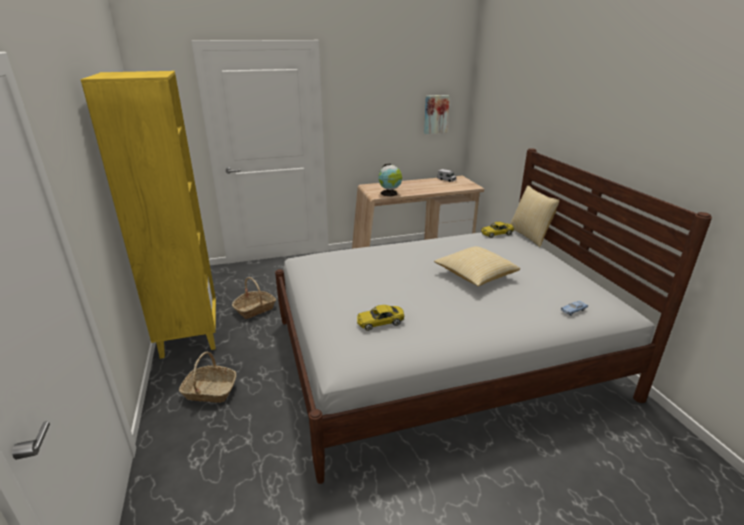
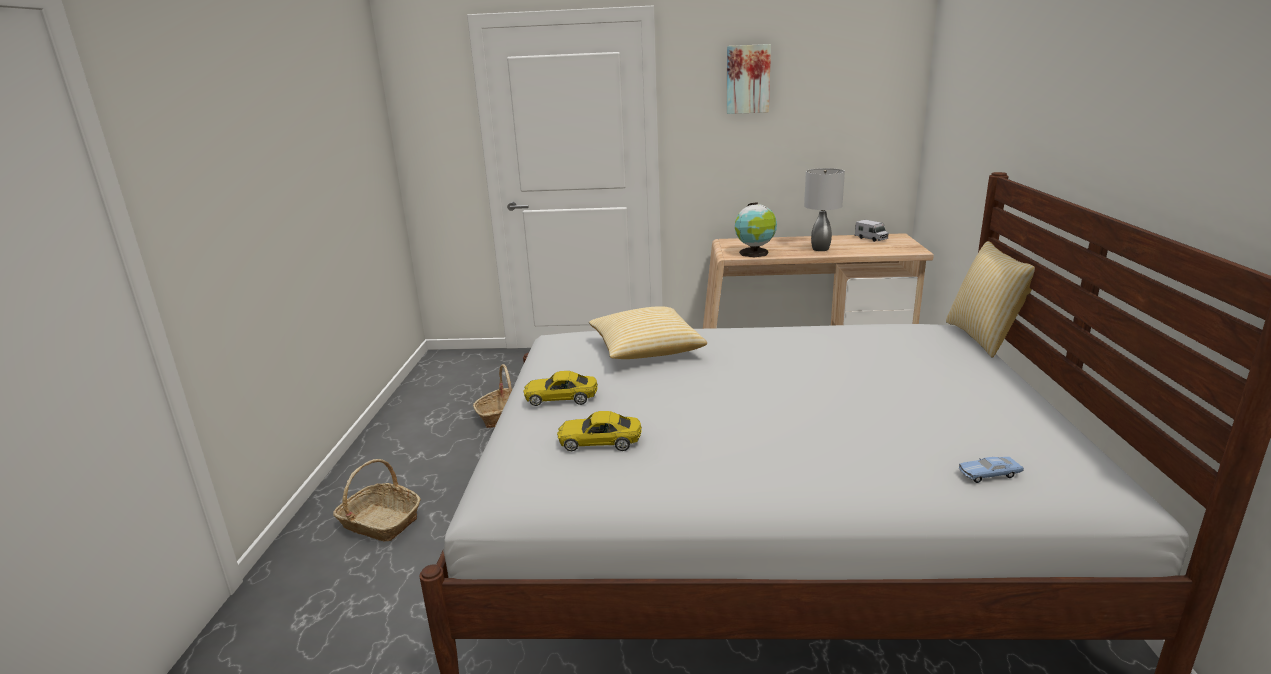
camera: 20 degrees right, 5 degrees down
(189, 335) = (399, 439): yellow bookcase -> none
(424, 188) = (820, 249): none -> grey table lamp
(435, 114) = (856, 124): picture -> picture (747, 79)
(475, 276) = (822, 390): pillow -> pillow (645, 351)
(496, 233) = (915, 327): yellow toy car -> yellow toy car (561, 397)

